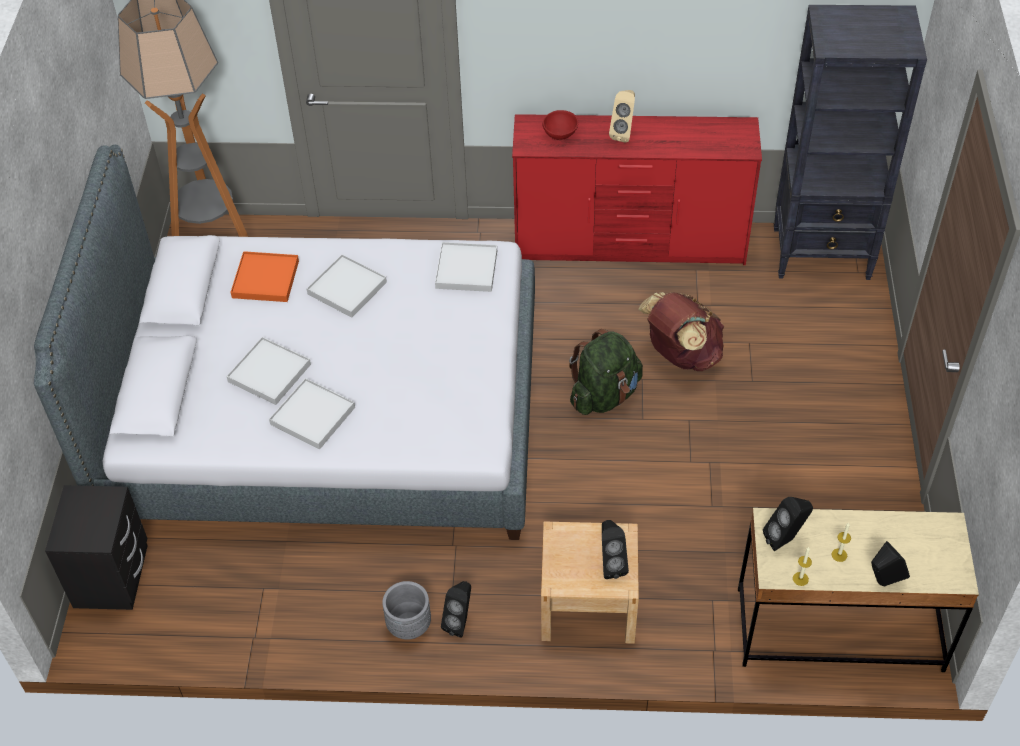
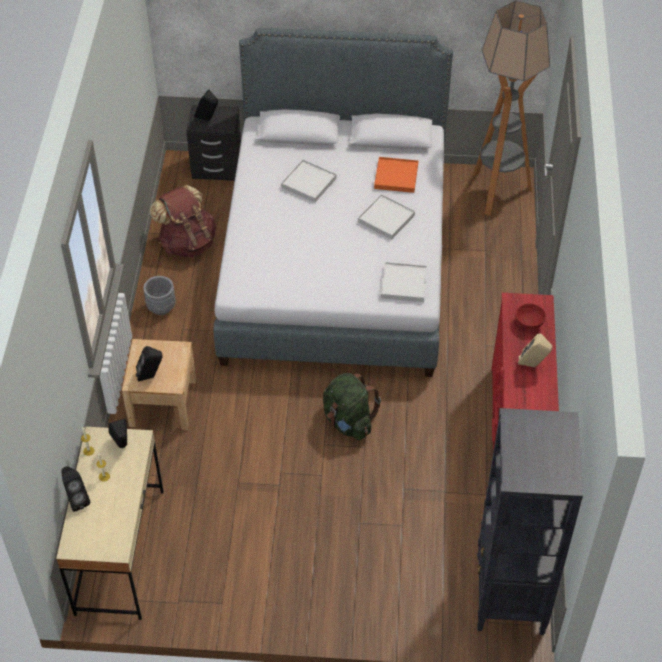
camera: 90 degrees right, 0 degrees up
(312, 416) = (270, 205): white tray -> none
(460, 622) = (160, 333): black speaker -> black speaker (208, 119)
(681, 355) = (389, 475): brown backpack -> brown backpack (187, 243)

